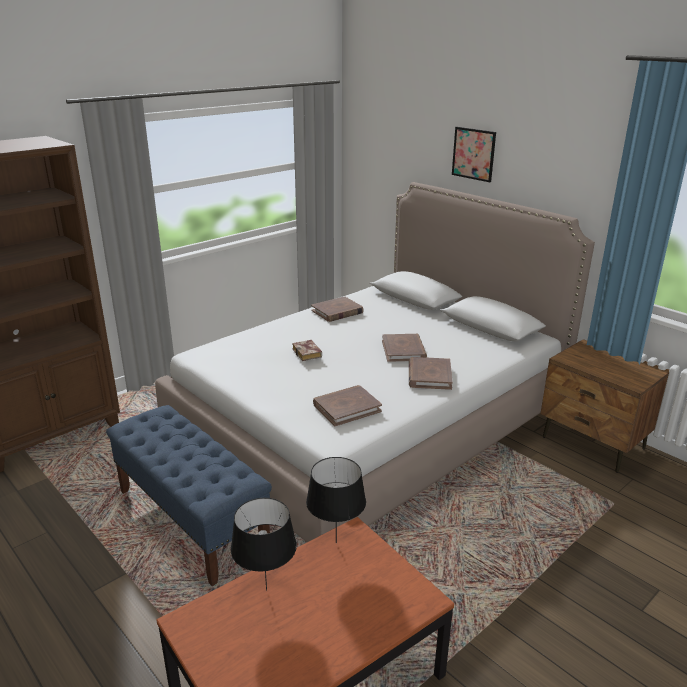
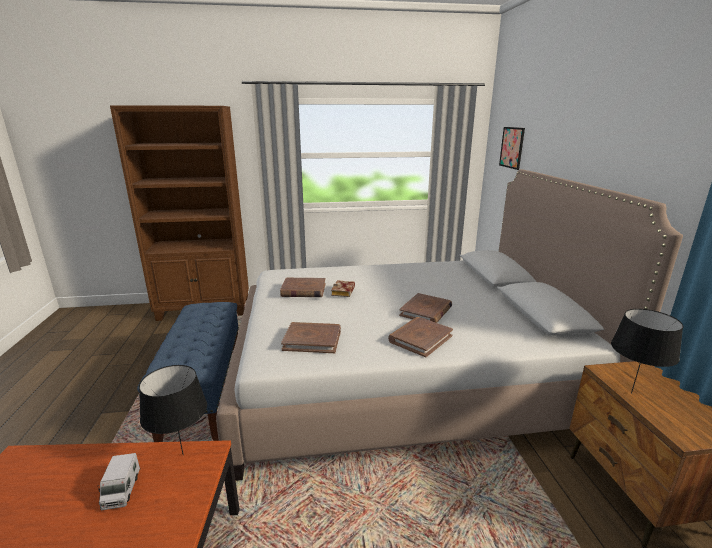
camera: 35 degrees right, 5 degrees down
(267, 590) = (85, 467): black table lamp -> black table lamp (631, 393)
(326, 585) = (121, 490): none -> toy truck
(337, 312) = (411, 270): brown book -> brown book (303, 290)
(473, 154) = (575, 138): picture -> picture (512, 147)

